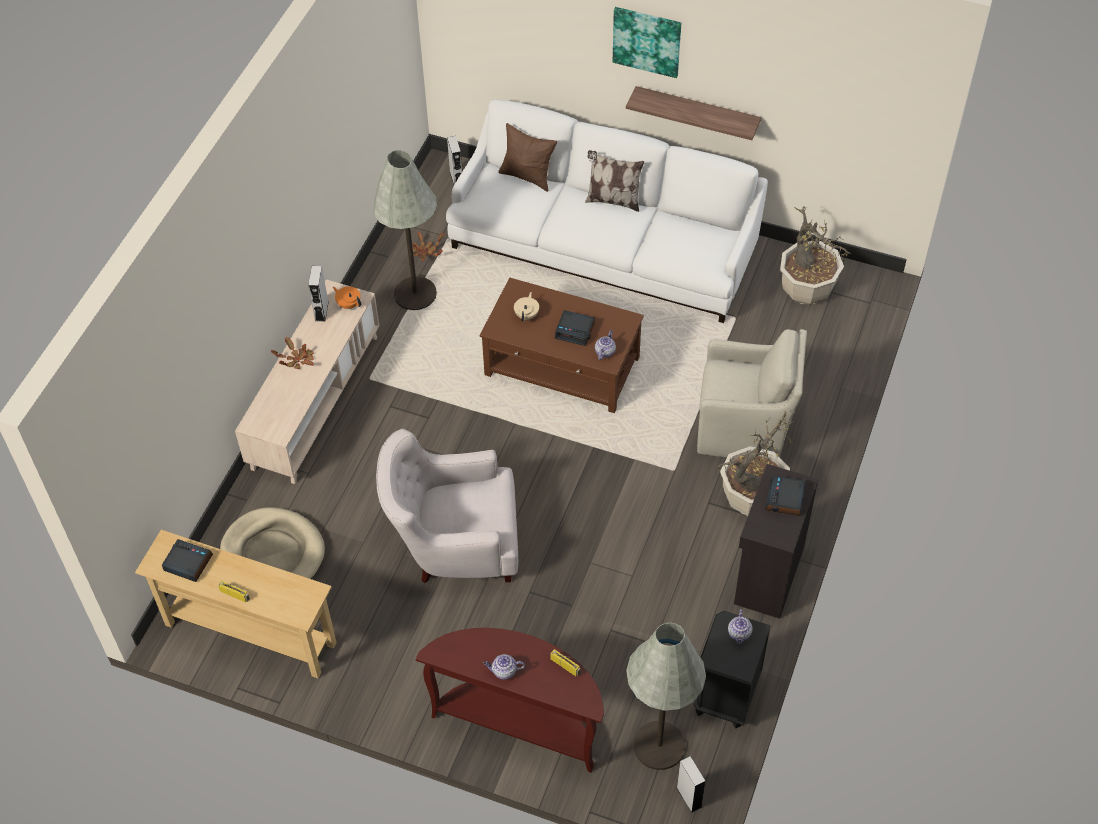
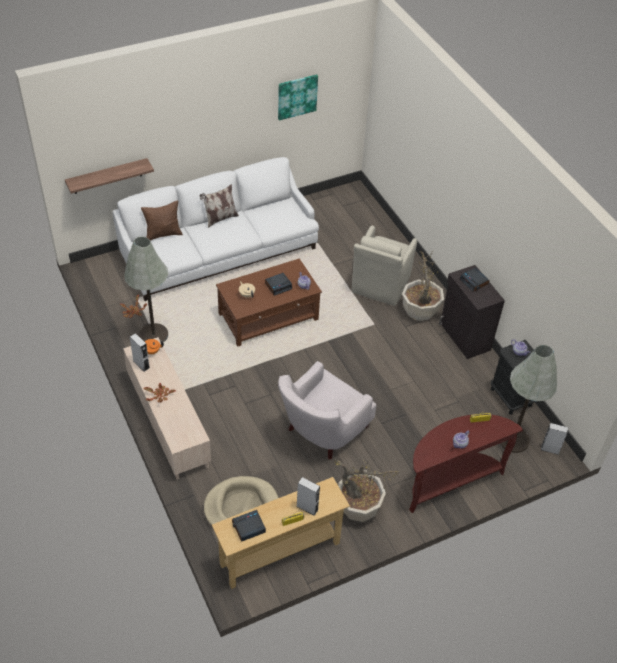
camera: 50 degrees left, 5 degrees down
(456, 179) = (104, 268): grey speaker -> grey speaker (307, 508)
(647, 41) = (206, 112): picture -> picture (297, 96)
(697, 113) = (240, 143): shelf -> shelf (107, 176)
(745, 428) = (380, 285): beige armchair -> beige armchair turned 150 degrees clockwise
(807, 290) = (332, 211): potted plant -> potted plant (359, 507)

